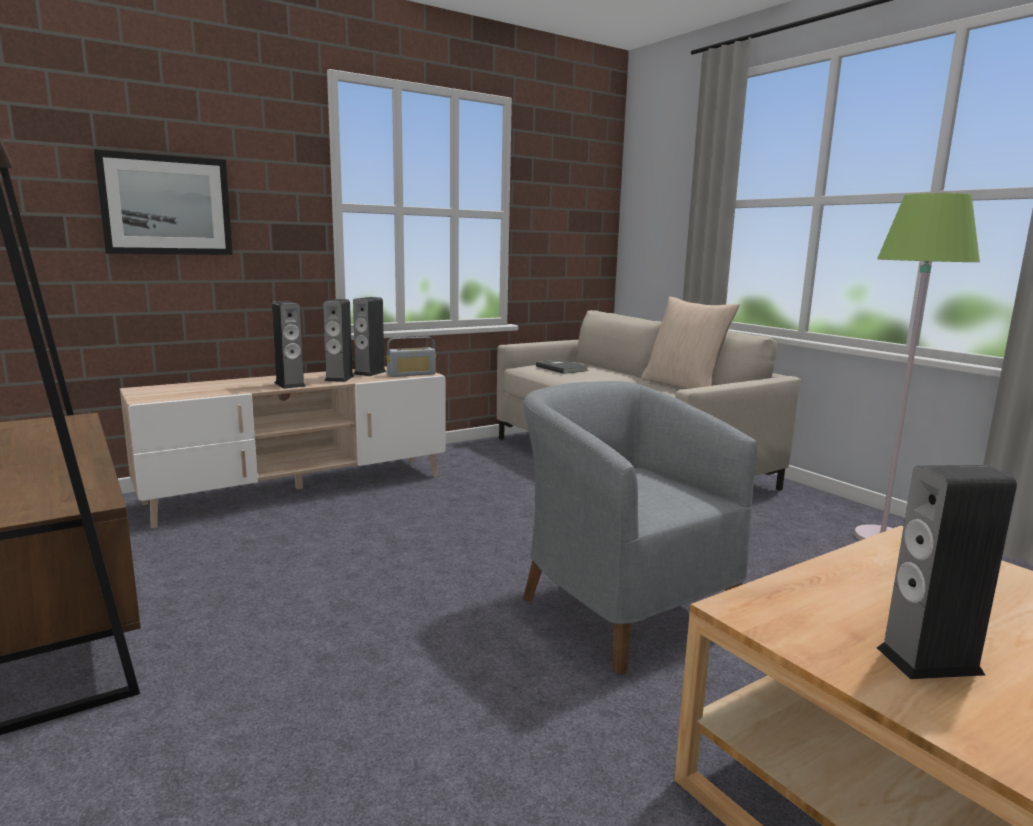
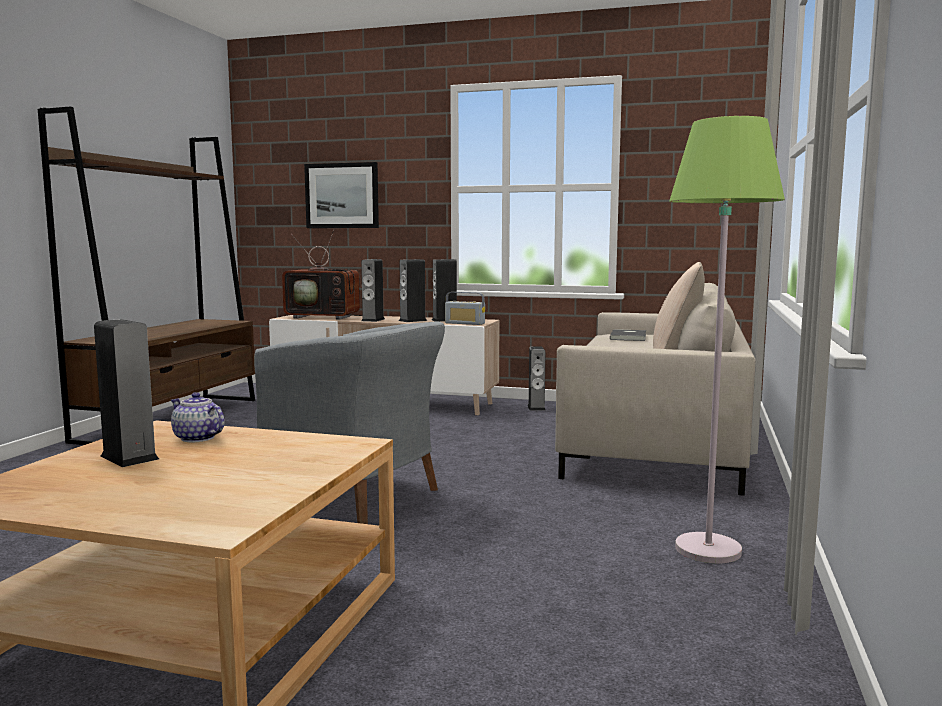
camera: 50 degrees right, 5 degrees down
(204, 389) = (325, 317): none -> television
(459, 453) = (536, 407): none -> speaker
(619, 607) = (359, 497): grey armchair -> grey armchair turned 105 degrees clockwise
(836, 602) = (197, 438): none -> teapot

